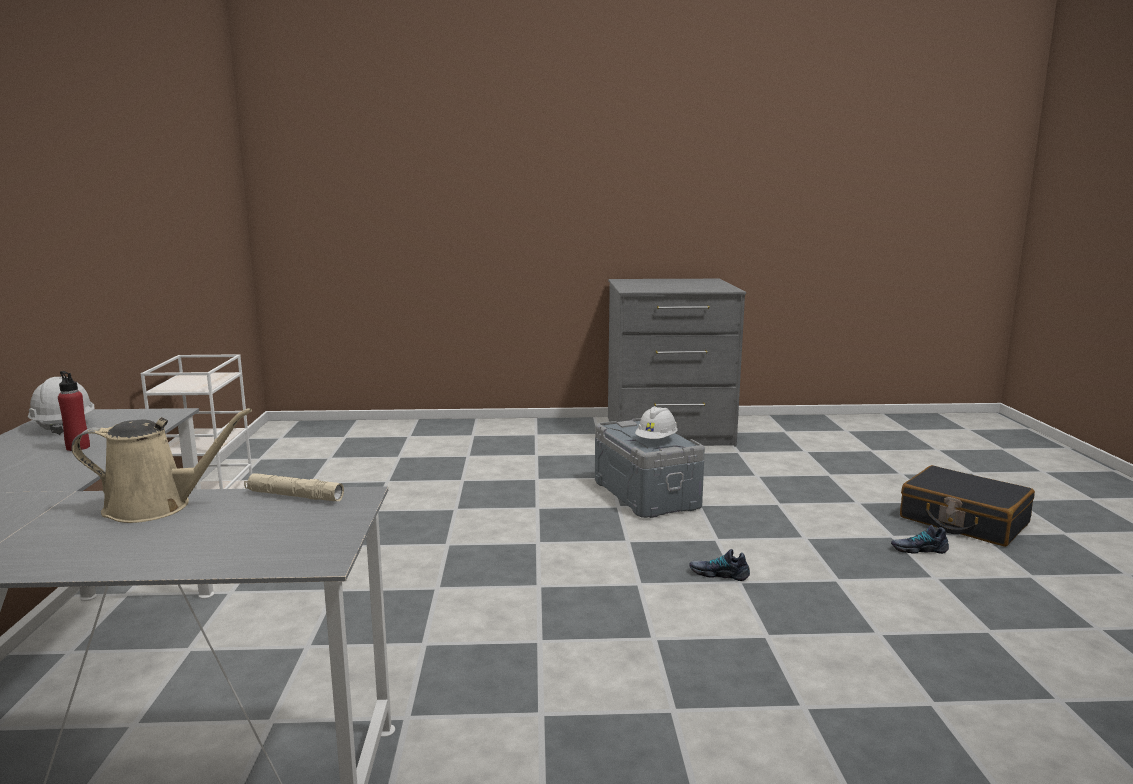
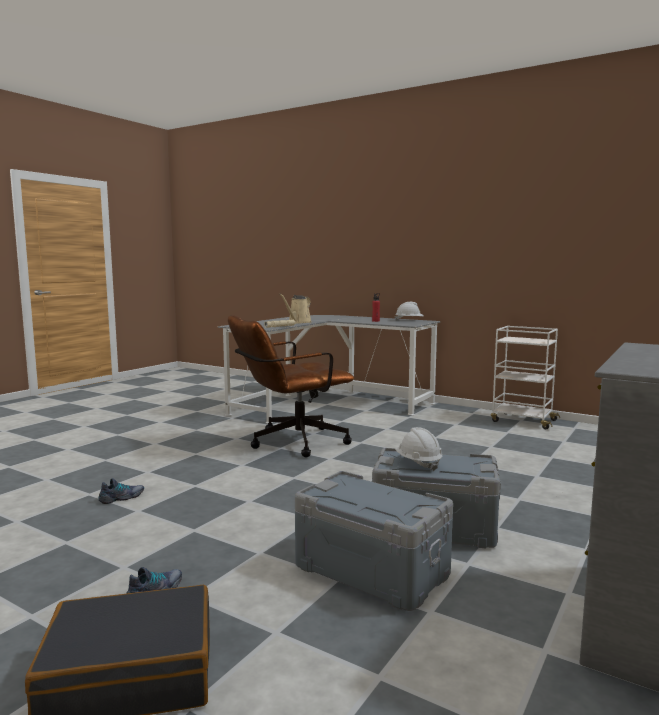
camera: 125 degrees right, 5 degrees down
(504, 643) = (290, 443): none -> brown office chair
(719, 574) = (267, 499): shoe -> shoe (122, 498)
(749, 497) = (371, 571): none -> grey storage box

